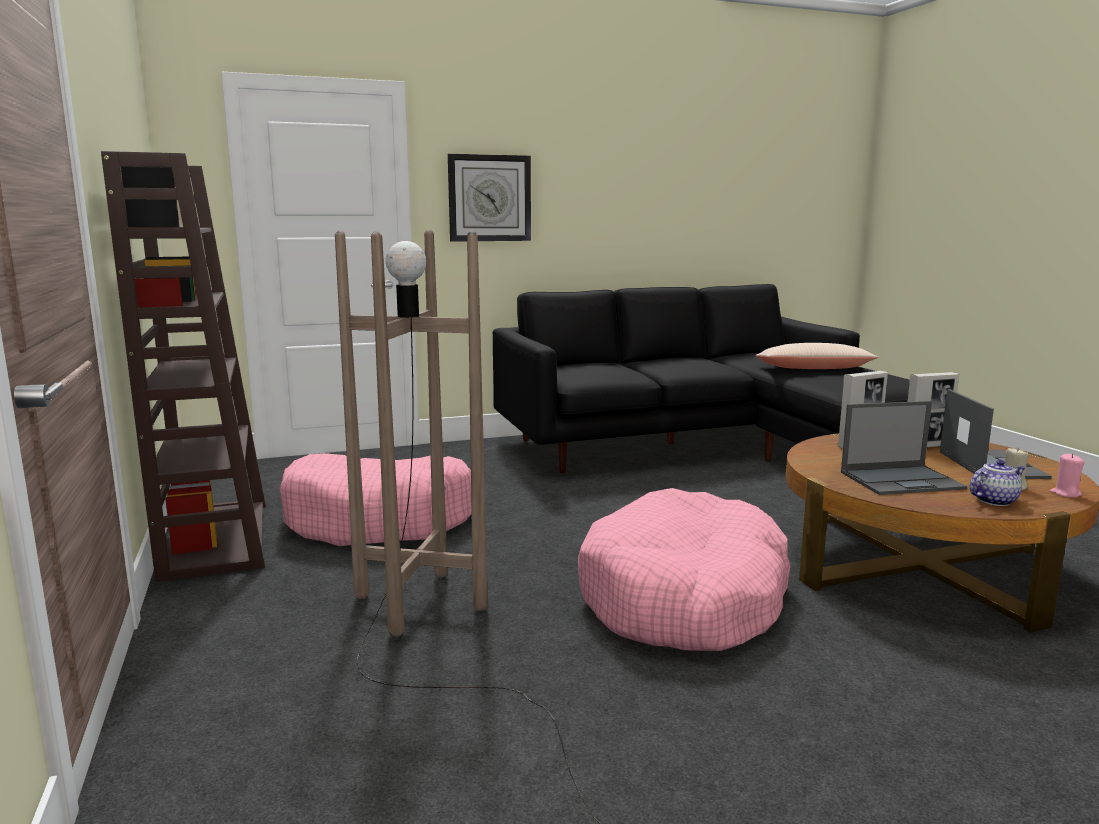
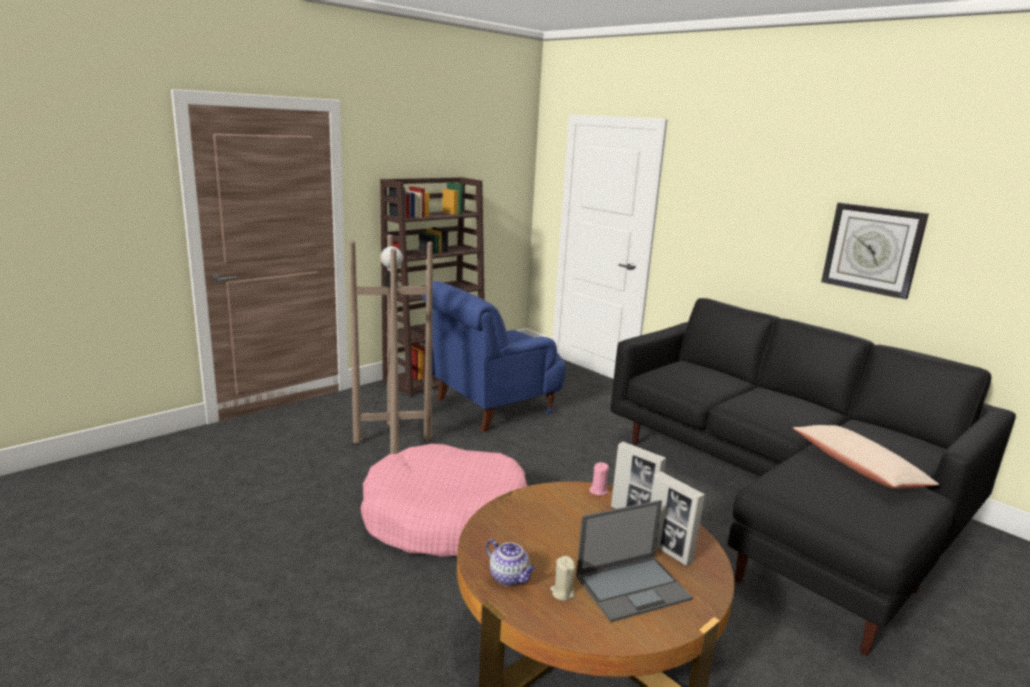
camera: 65 degrees right, 5 degrees up
(380, 520) = (491, 407): pink dog bed -> blue armchair
(489, 198) = (711, 214): wall clock -> wall clock (872, 249)
(902, 480) = (536, 533): laptop -> none
(1065, 493) = (562, 625): pink candle -> pink candle (598, 491)

